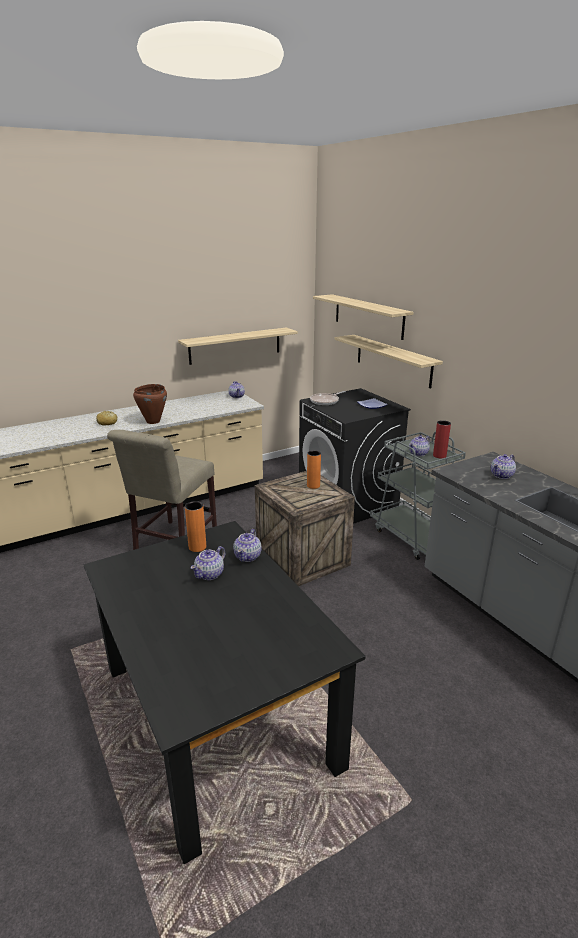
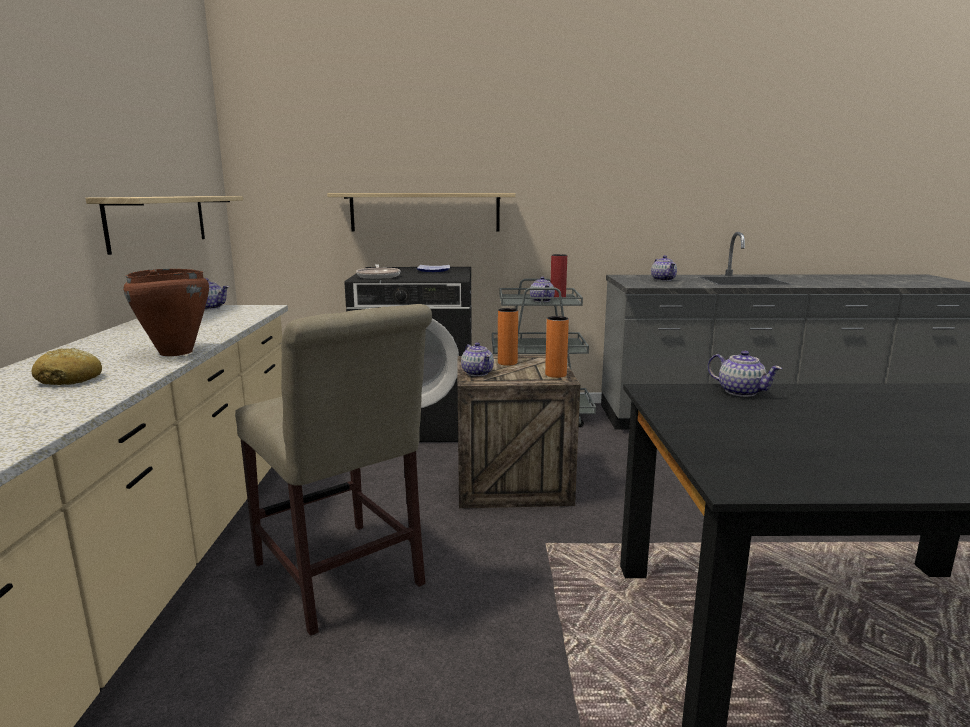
camera: 60 degrees left, 10 degrees down
(197, 547) = (696, 412): orange vase -> orange vase (555, 374)
(210, 574) = (786, 416): teapot -> teapot (477, 373)
(368, 316) = (364, 160): shelf -> none

